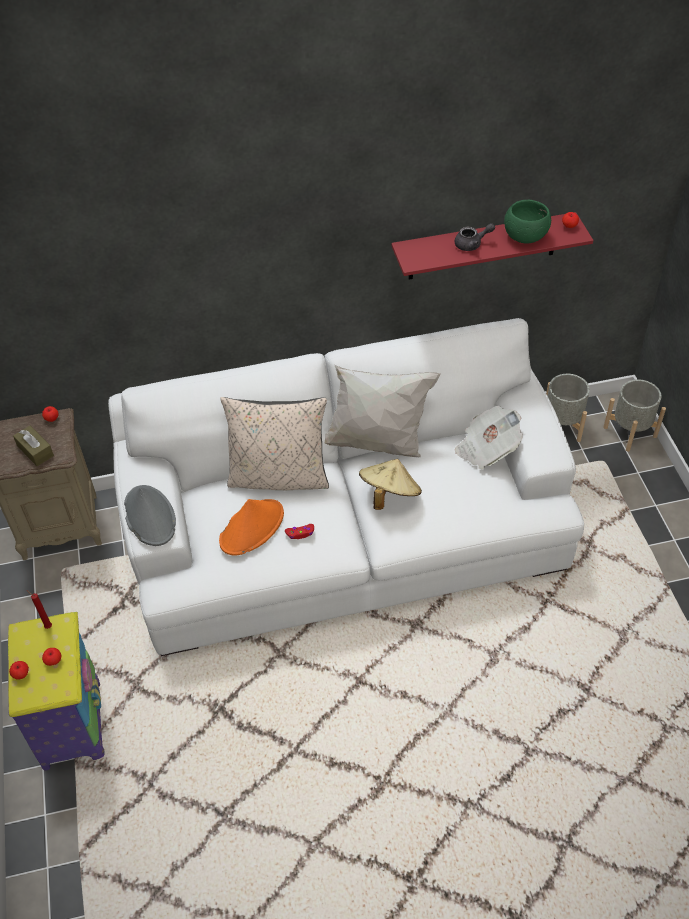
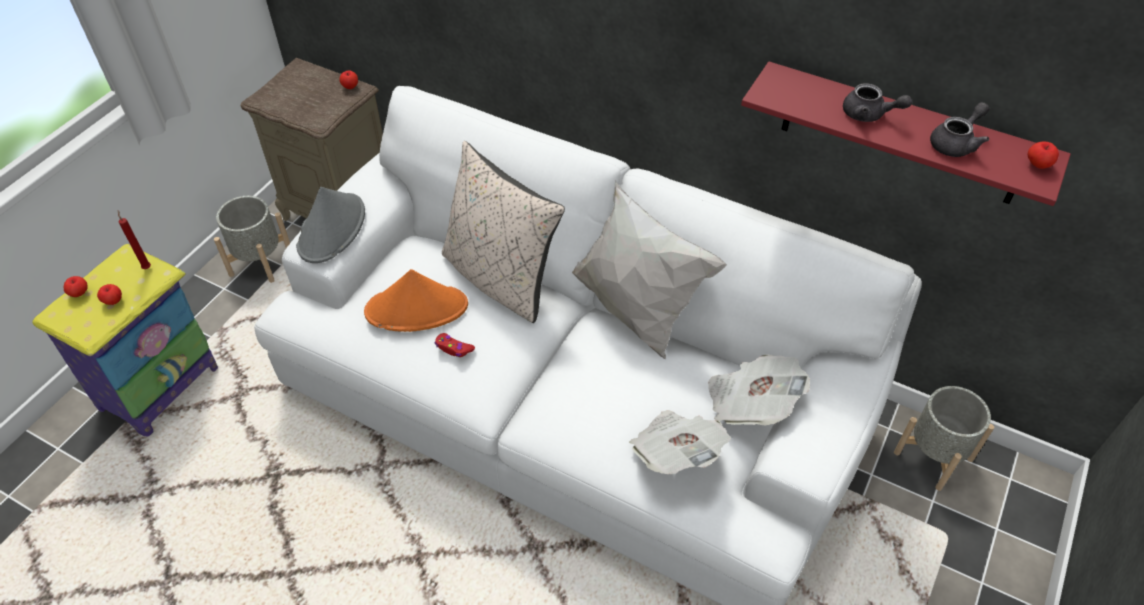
camera: 40 degrees right, 0 degrees up
(35, 451) = (305, 105): brown tissue box -> none
(389, 495) = (584, 375): beige hat -> none
(478, 499) = (676, 453): none -> newspaper
(525, 236) = (956, 143): green bowl -> grey teapot
(629, 432) = (1020, 526): grey planter -> grey planter (260, 262)

